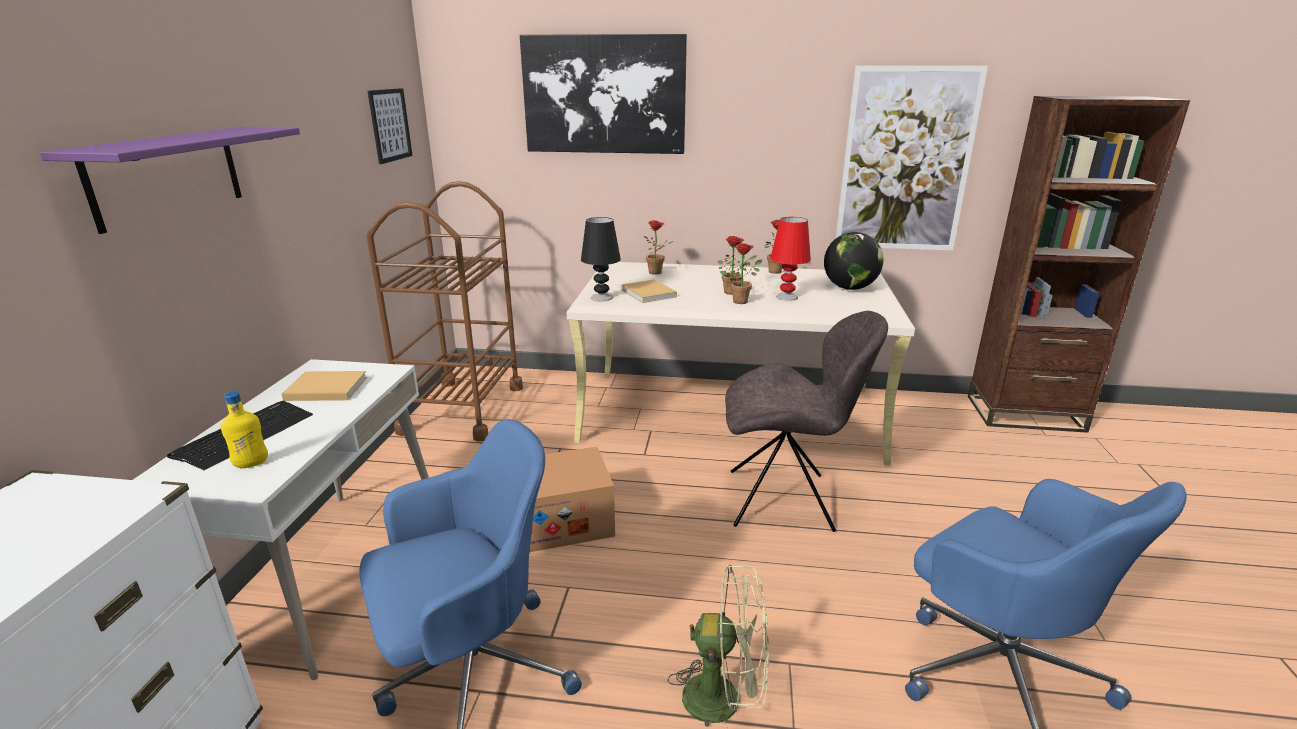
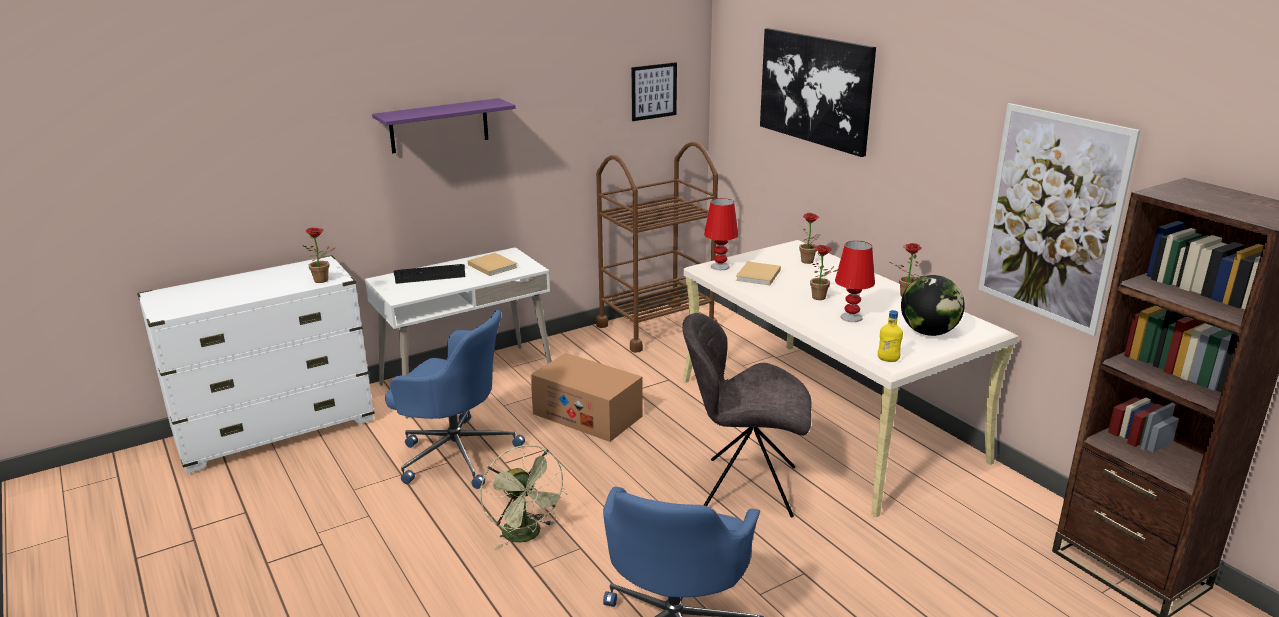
camera: 50 degrees right, 0 degrees up
(251, 464) = (412, 288): yellow bottle -> yellow bottle (888, 360)
(601, 297) = (720, 266): black table lamp -> red table lamp
(742, 301) = (808, 306): potted plant -> potted plant (324, 280)
(785, 500) = (745, 487): grey chair -> grey chair turned 135 degrees clockwise

